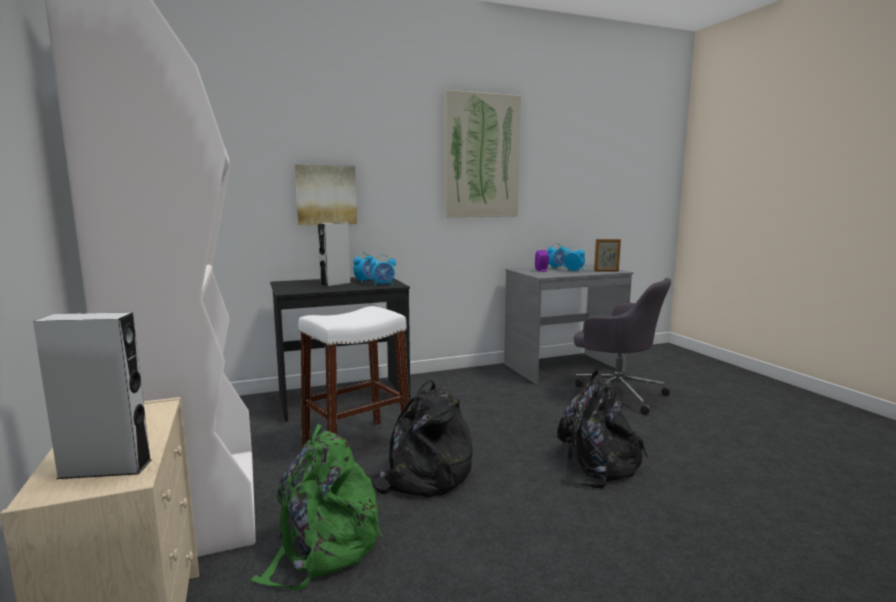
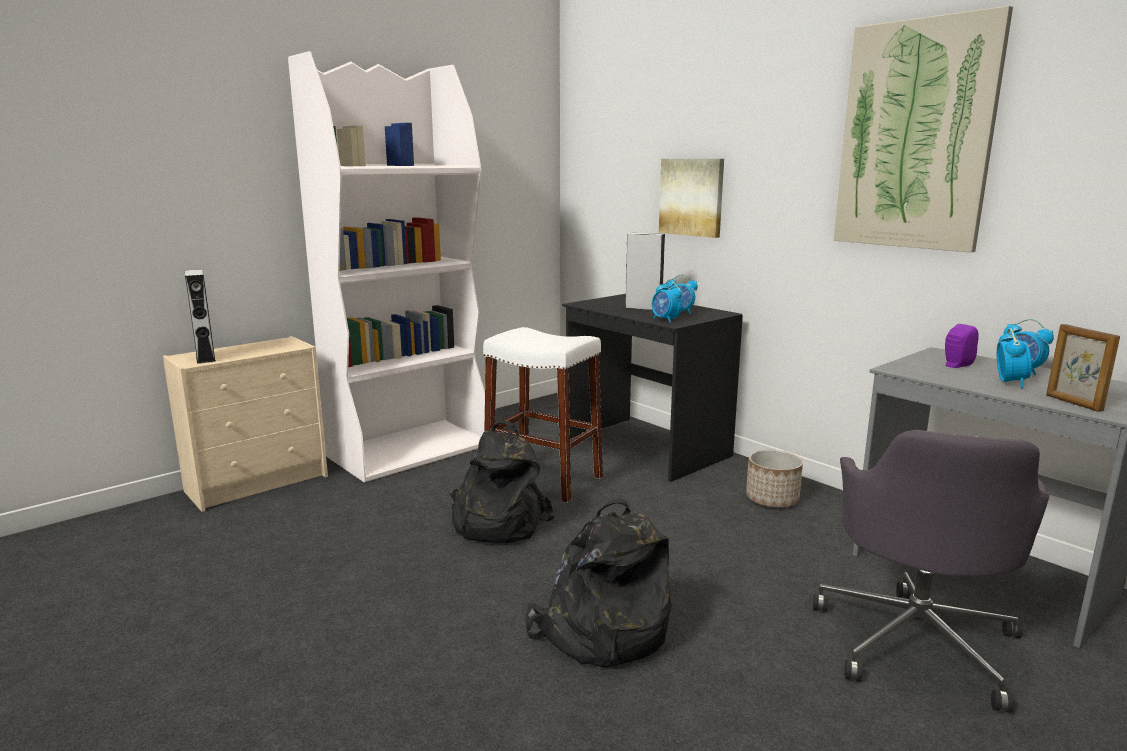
camera: 70 degrees right, 5 degrees up
(323, 546) = (367, 506): green backpack -> none
(461, 384) = (772, 499): none -> planter

